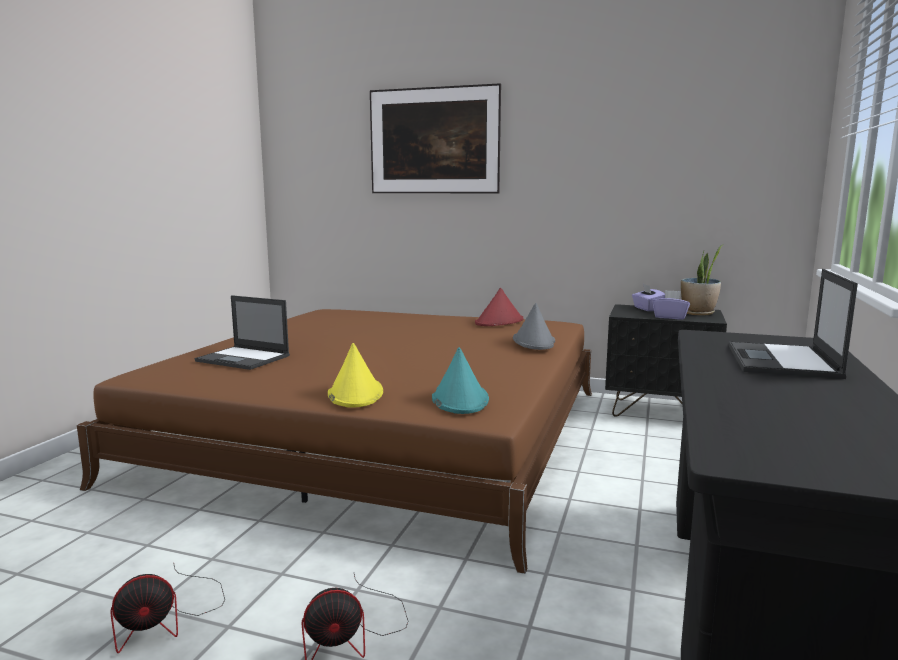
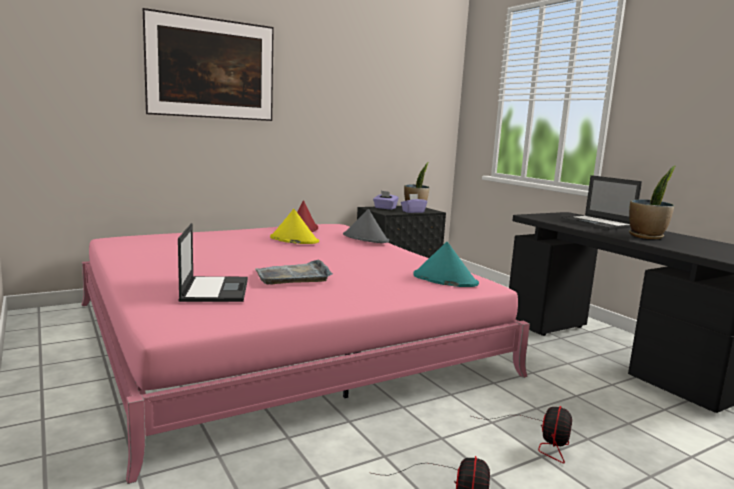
camera: 50 degrees left, 0 degrees up
(244, 358) = (215, 289): laptop -> laptop turned 75 degrees counterclockwise
(329, 361) = (293, 276): none -> grey tray
(355, 394) = (385, 292): yellow hat -> yellow hat (293, 240)
(383, 433) = (279, 337): brown bed -> pink bed
(768, 394) = (646, 236): none -> potted plant

